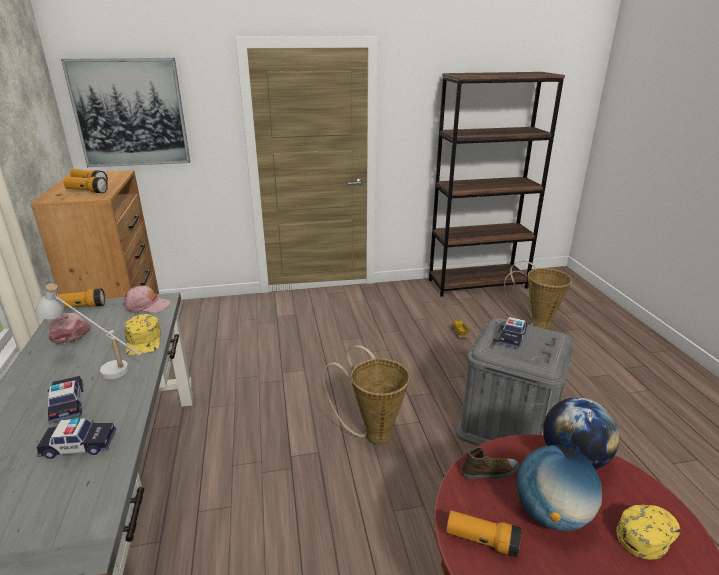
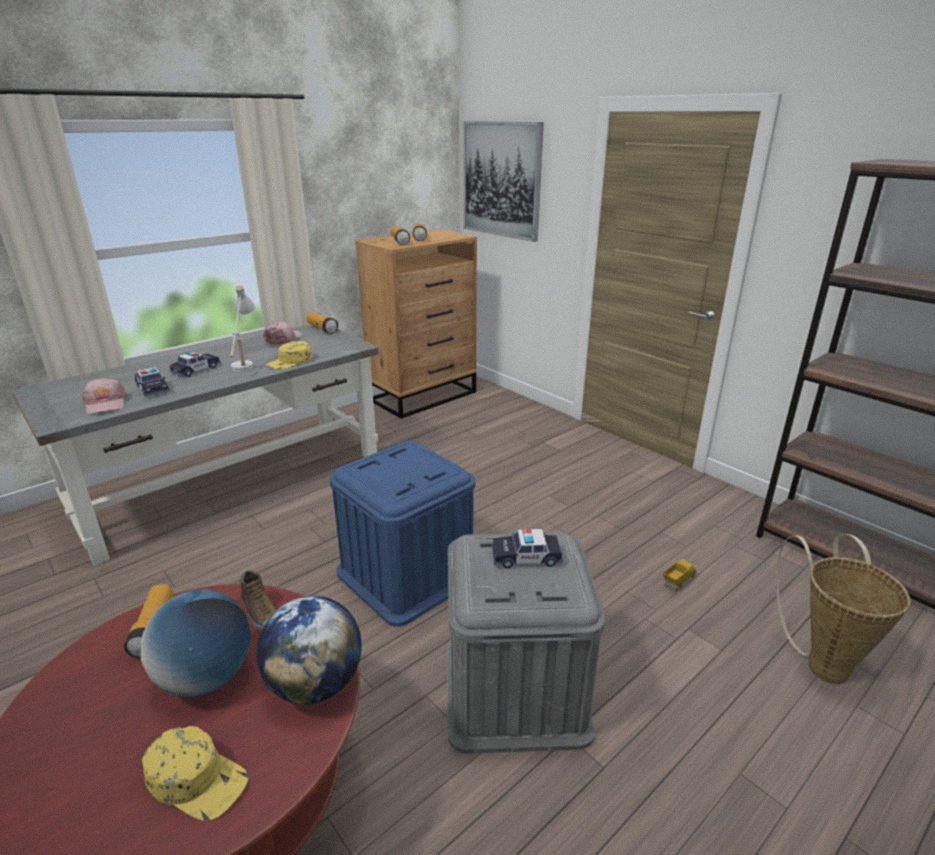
camera: 60 degrees right, 0 degrees up
(147, 305) = (343, 345): pink cap -> pink cap (105, 403)
(373, 433) = (407, 574): basket -> blue storage box

